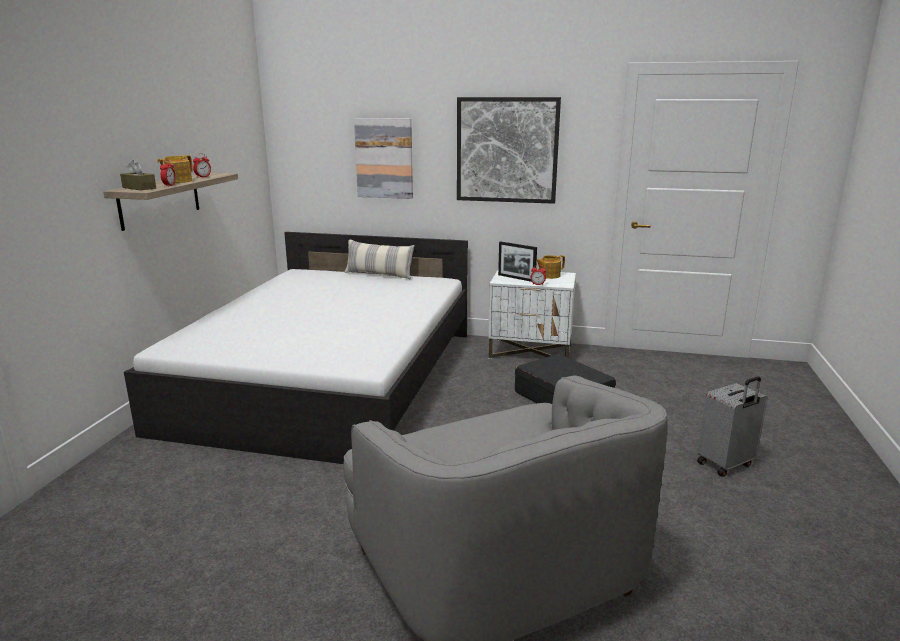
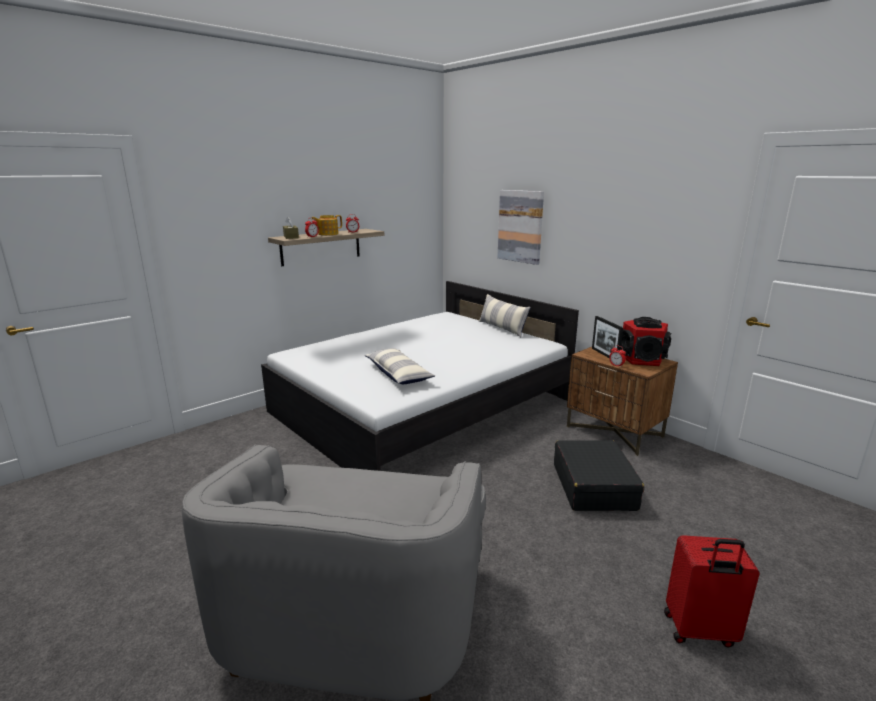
camera: 35 degrees right, 0 degrees up
(343, 337) = (398, 374): none -> pillow
(507, 150) = (623, 226): picture -> none
(531, 352) = (615, 432): white nightstand -> brown nightstand
(548, 275) = (642, 359): teapot -> speaker
(726, 465) = (699, 631): grey suitcase -> red suitcase

